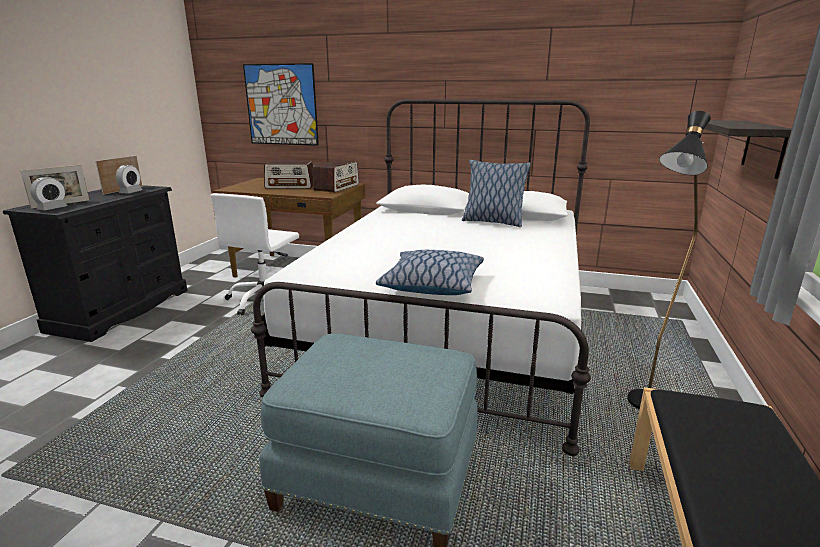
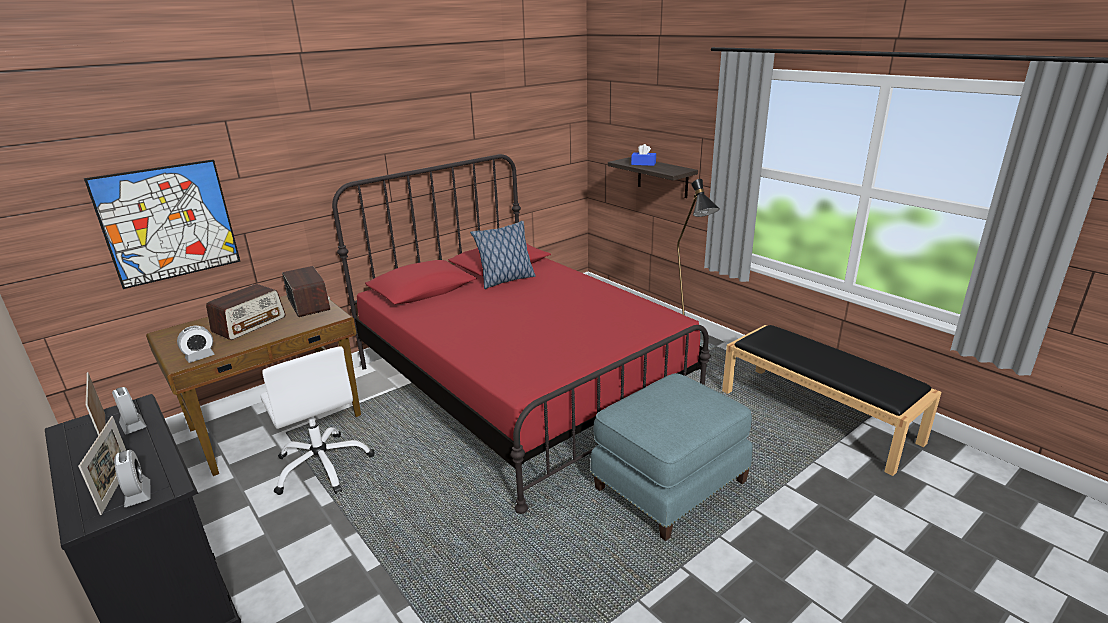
camera: 55 degrees left, 5 degrees up
(238, 189) = (200, 357): none -> alarm clock
(431, 284) = (609, 344): pillow -> none
(450, 328) = (521, 385): white bed -> red bed
(733, 122) = (643, 164): none -> blue tissue box

